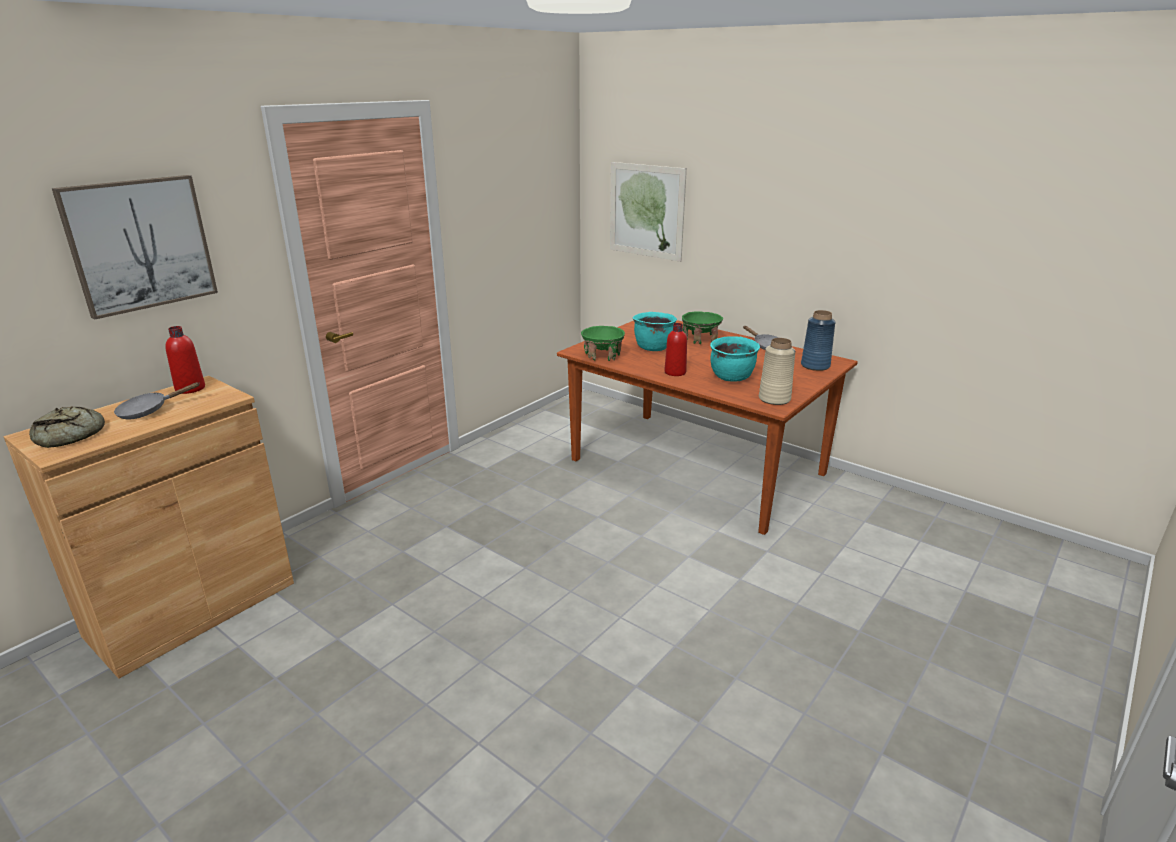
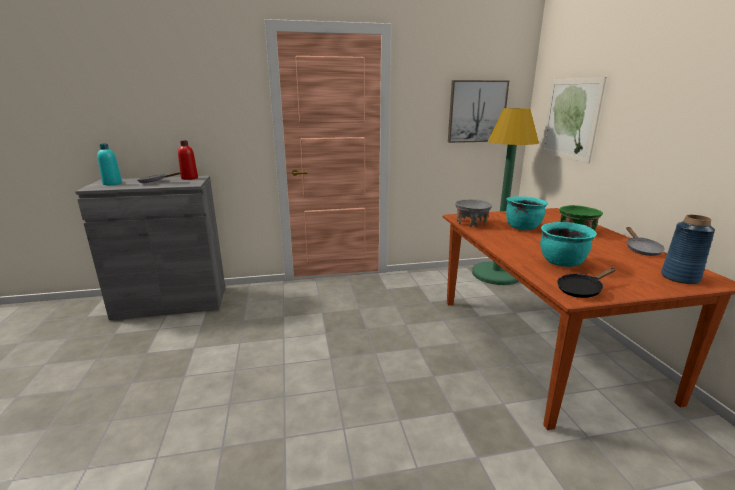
camera: 40 degrees right, 5 degrees down
(70, 435) = (112, 183): bread -> turquoise bottle
(140, 244) = (181, 93): picture -> picture (477, 111)
(192, 608) = (171, 302): brown cabinet -> grey cabinet
(584, 408) = (496, 274): none -> green floor lamp
(602, 356) = (471, 223): green bowl -> grey bowl
(675, 372) = (512, 246): red bottle -> none
(774, 399) = (581, 290): beige vase -> black frying pan

